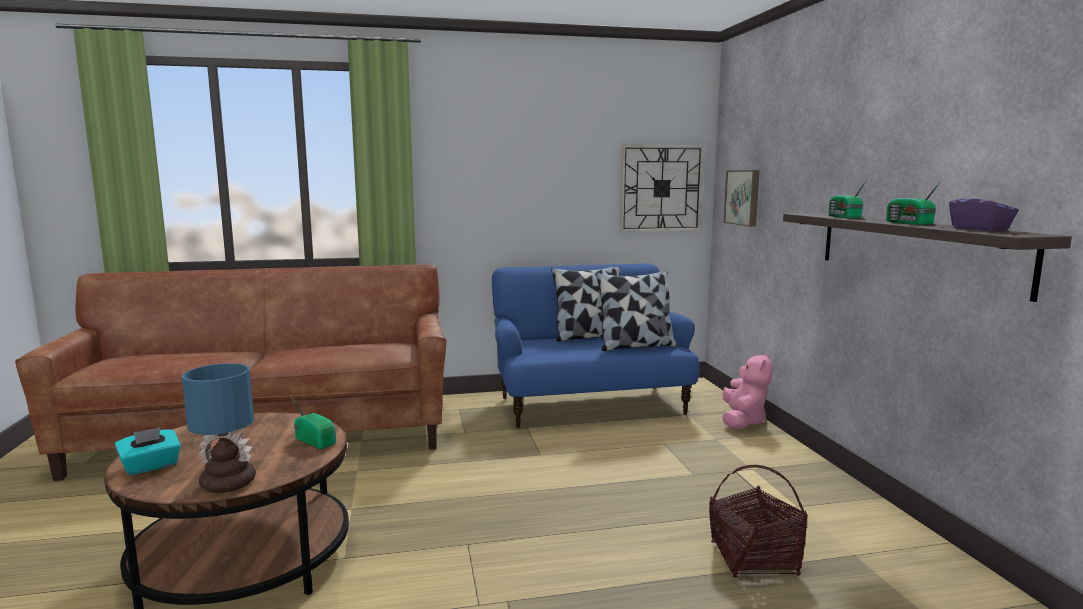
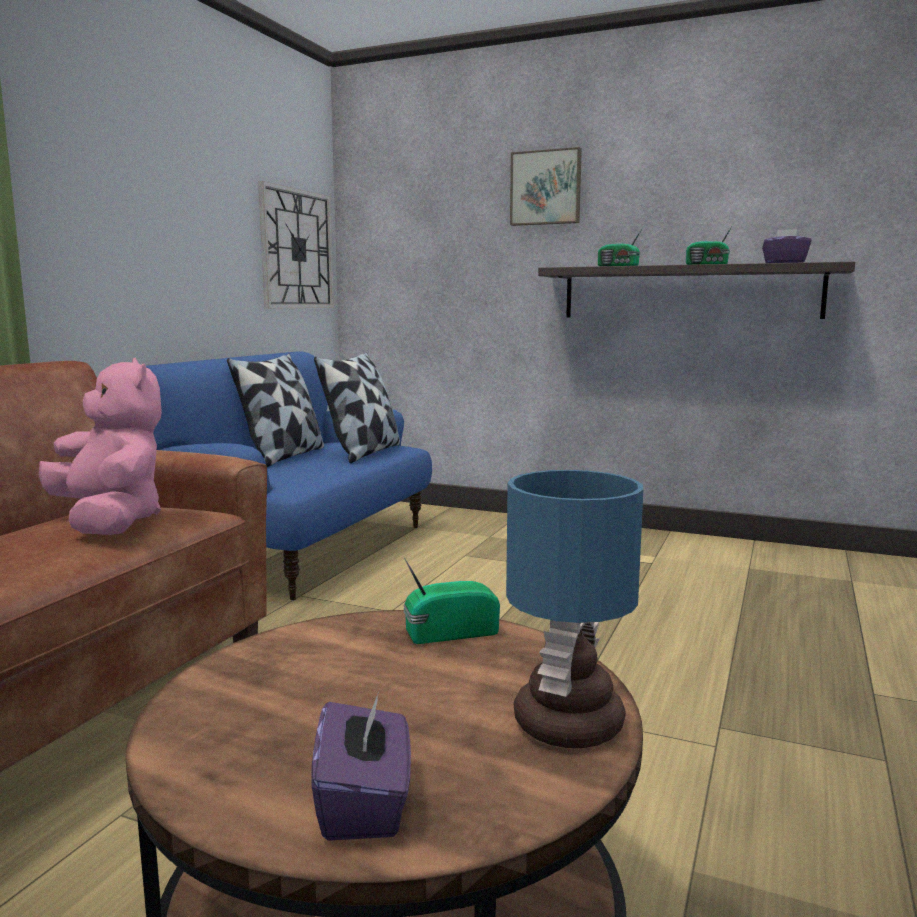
camera: 55 degrees left, 0 degrees up
(151, 466) = (364, 803): turquoise tissue box -> purple tissue box
(742, 421) = (470, 517): pink plush toy -> pink plush toy (110, 522)
(743, 197) = (407, 261): picture -> picture (546, 188)
(754, 559) = (728, 598): basket -> none

